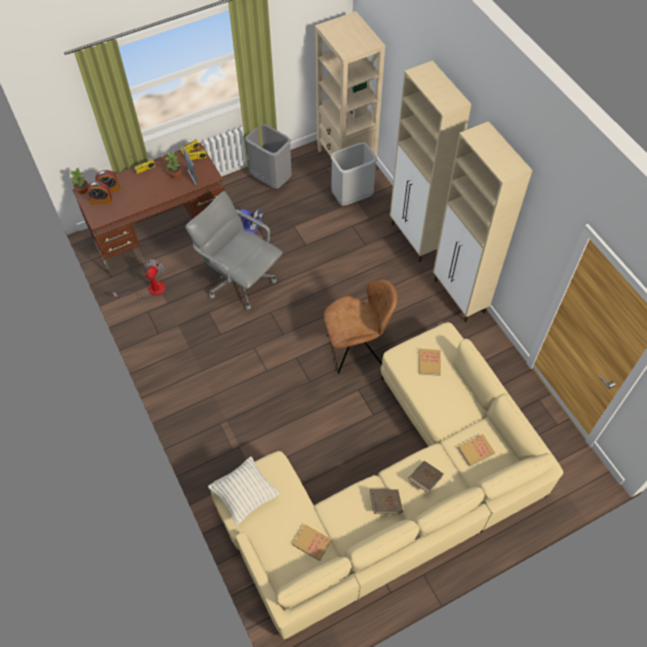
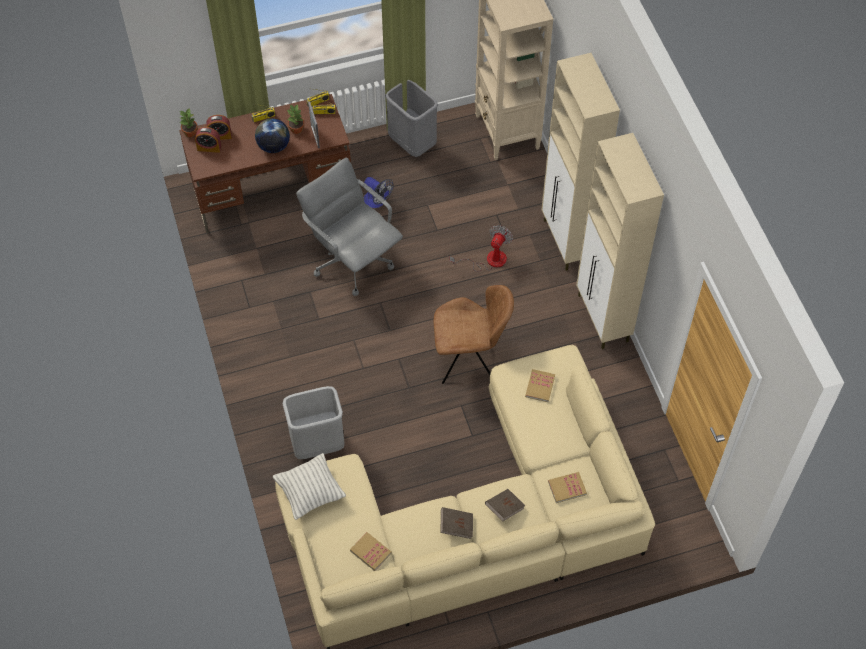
camera: 10 degrees right, 0 degrees up
(150, 290) = (248, 256): fan -> fan (488, 260)
(158, 191) = (273, 146): none -> globe
(352, 197) = (504, 180): grey trash can -> grey trash can (318, 444)

